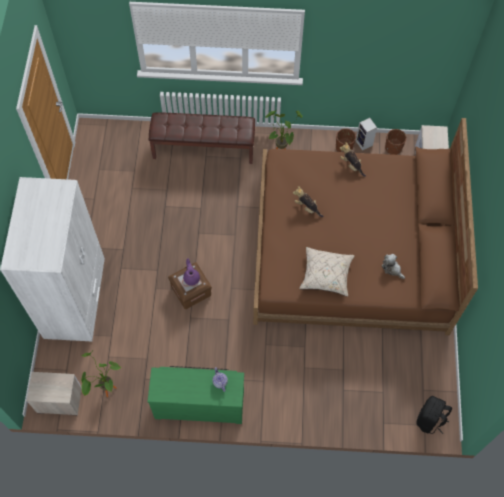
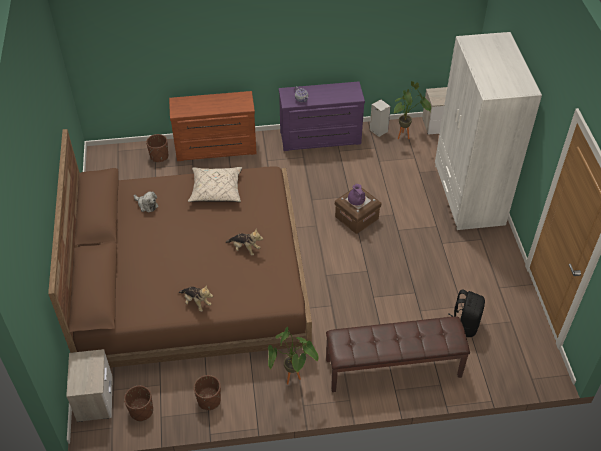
camera: 170 degrees right, 15 degrees down
(199, 403) = (320, 139): green dresser -> purple dresser
(316, 408) = (216, 149): none -> brown dresser
(364, 143) = (181, 411): speaker -> speaker (378, 130)
(378, 408) = (159, 156): none -> brown planter
(430, 420) = (112, 155): black backpack -> black backpack (464, 325)

